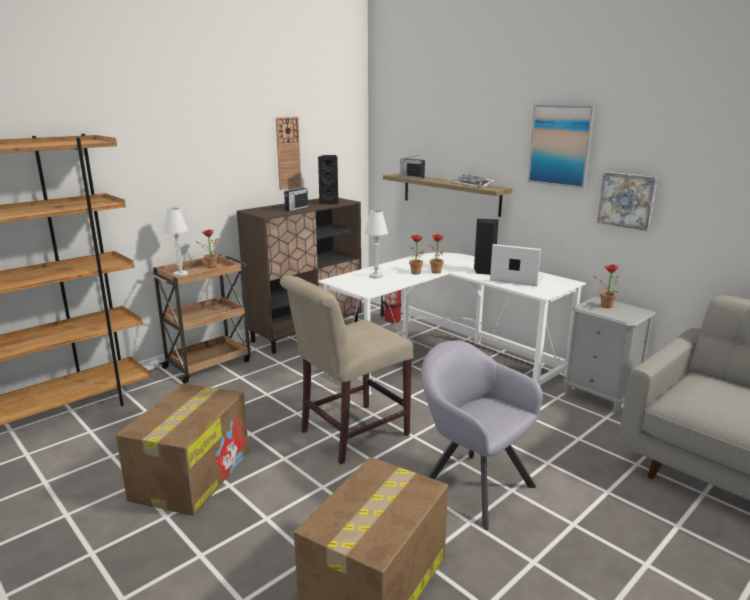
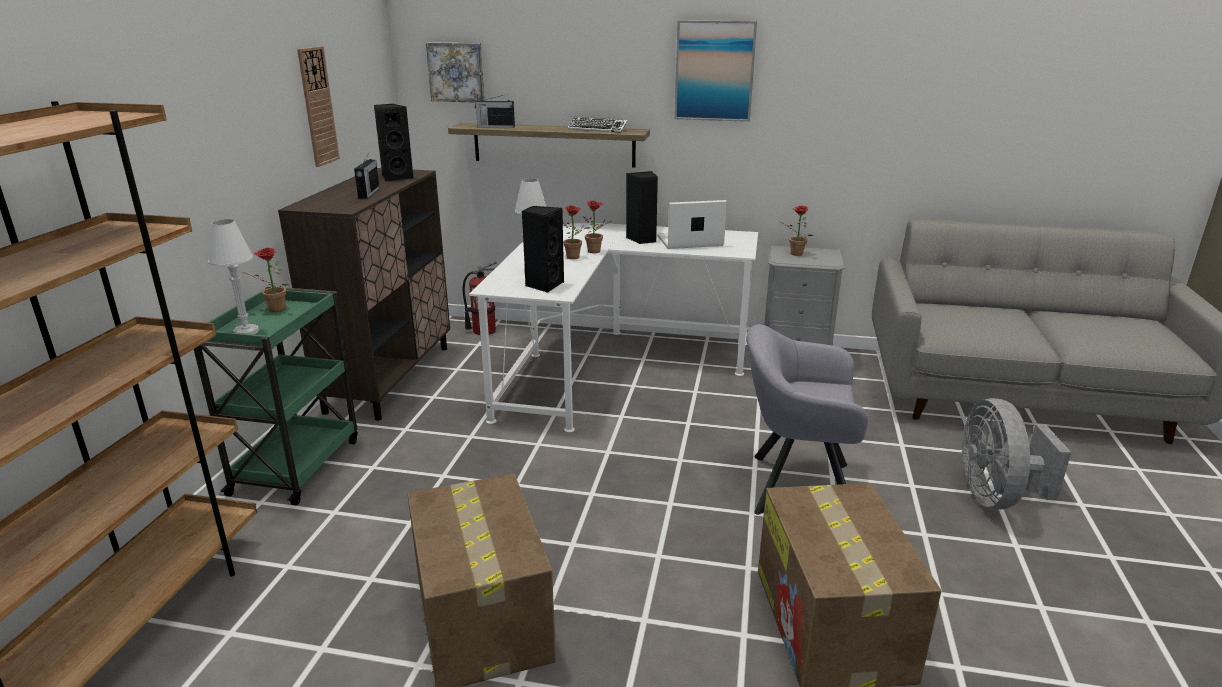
camera: 35 degrees left, 5 degrees up
(209, 364) = (297, 465): brown cart -> green cart
(349, 434) = (610, 485): beige chair -> none
(367, 285) = (544, 285): none -> black speaker
(627, 200) = (802, 130): picture -> picture (456, 72)
(645, 566) = (996, 496): none -> grey fan

